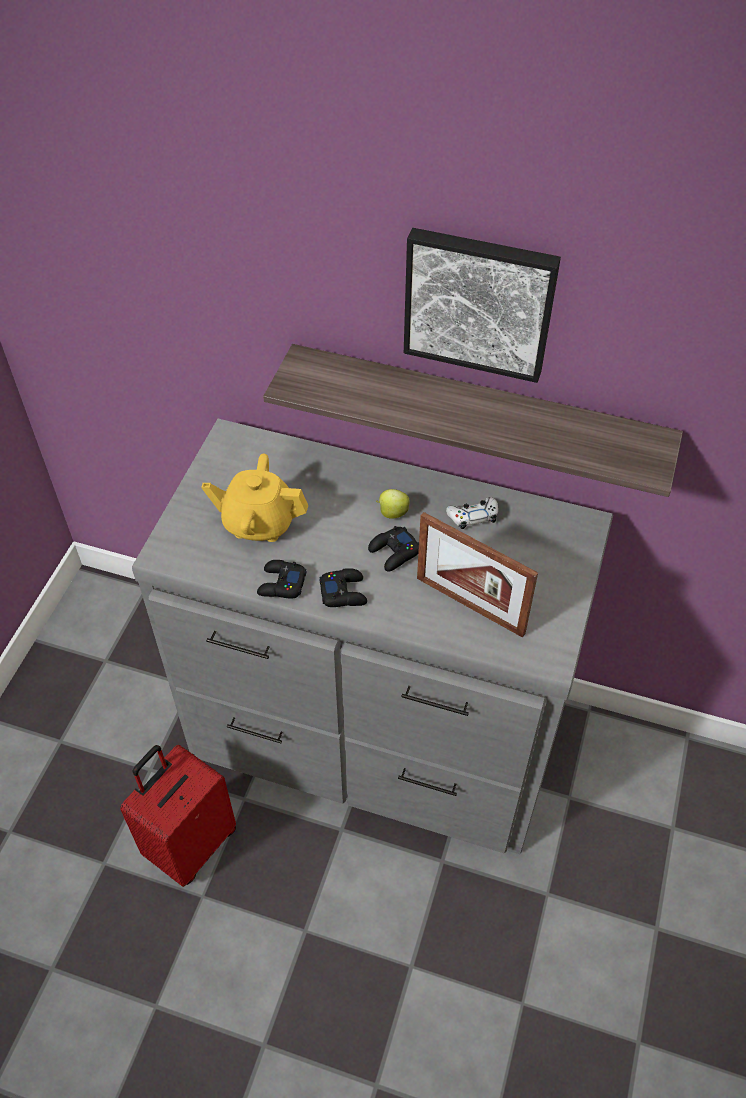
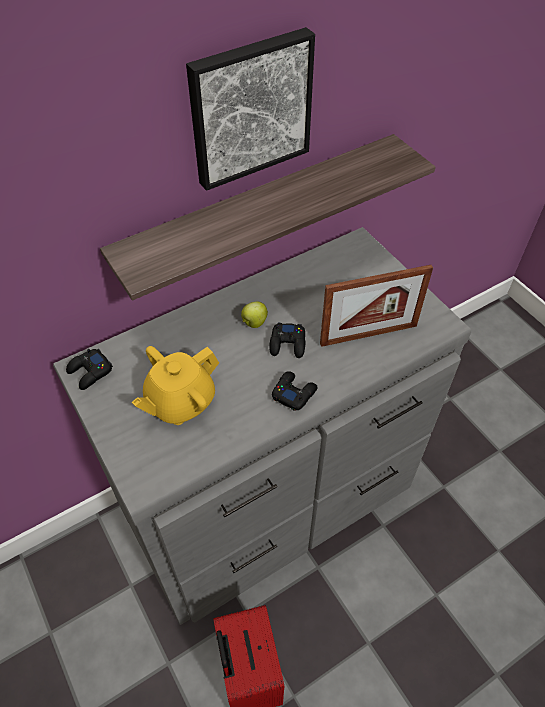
camera: 50 degrees left, 0 degrees up
(281, 584) = (250, 425): black game controller -> black game controller (90, 372)
(473, 516) = (300, 286): white game controller -> none

